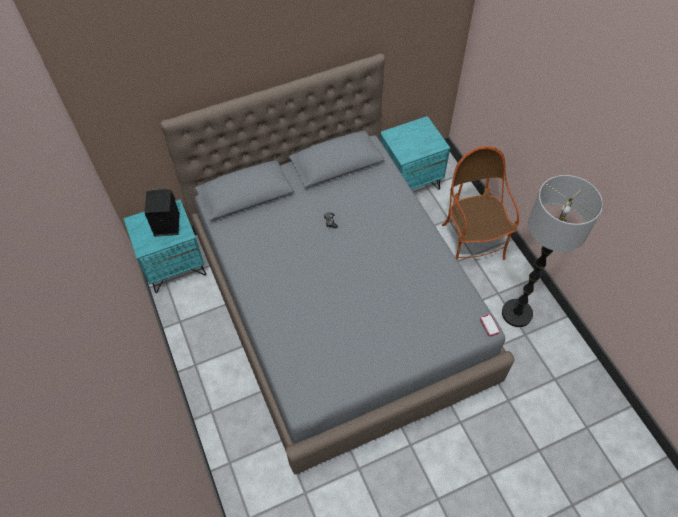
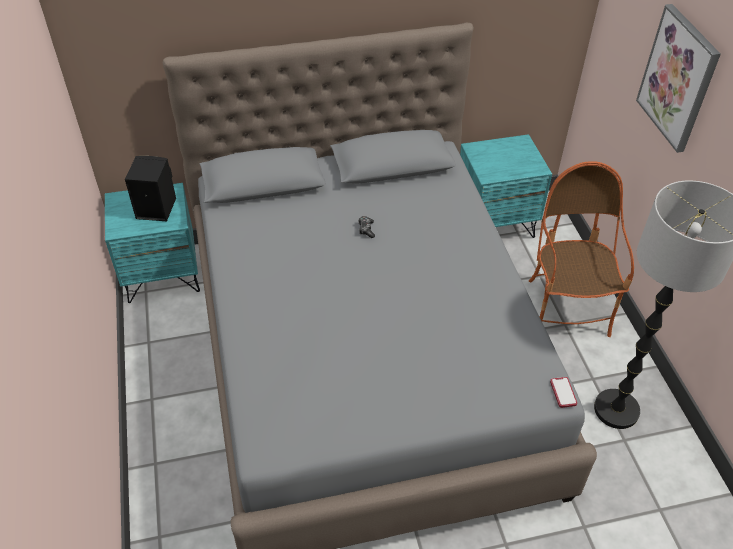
camera: 10 degrees right, 10 degrees down
(539, 88) = (678, 78): none -> picture

